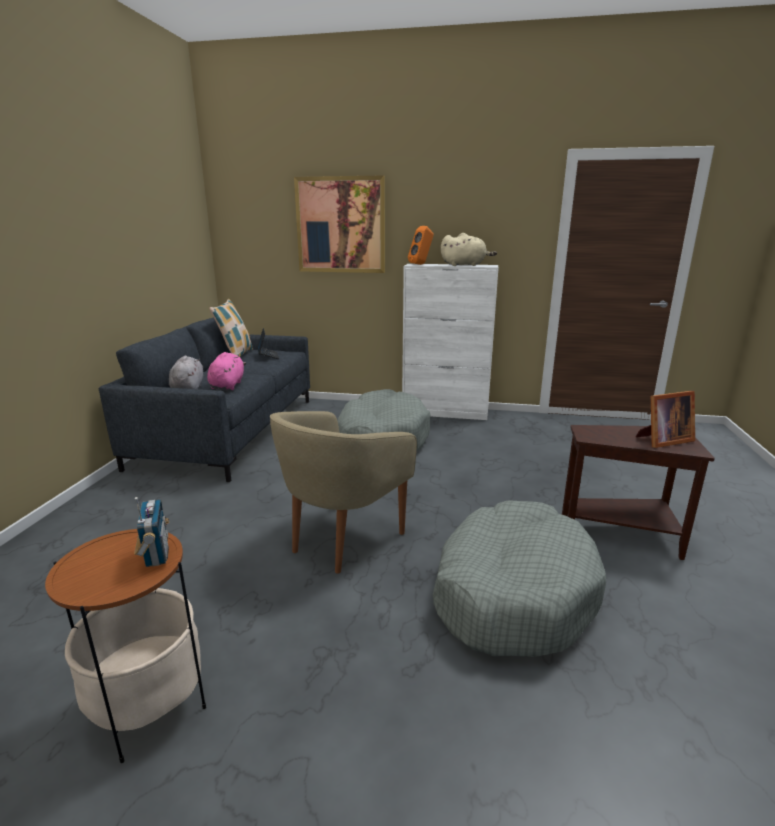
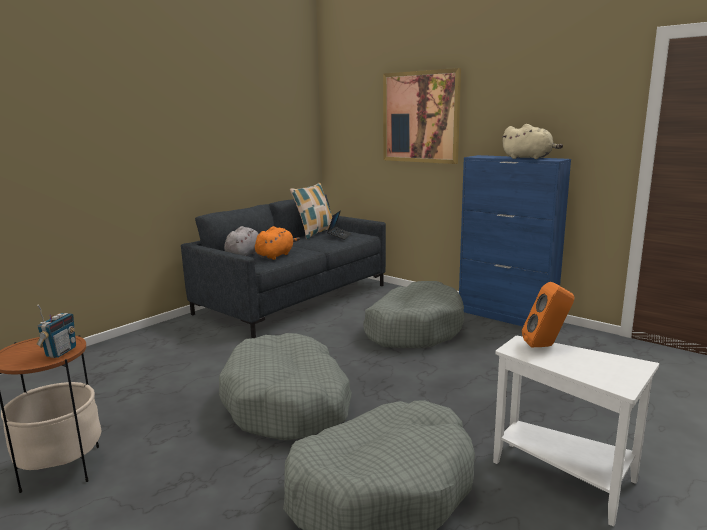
camera: 30 degrees right, 5 degrees down
(227, 385) = (275, 255): pink plush toy -> orange plush toy
(342, 540) = (288, 403): beige armchair -> grey dog bed
(421, 264) = (486, 156): orange speaker -> orange speaker (546, 346)
(445, 412) = (506, 316): white cabinet -> blue cabinet
(623, 535) = (567, 479): brown side table -> white side table
(662, 440) = (598, 370): picture frame -> none

